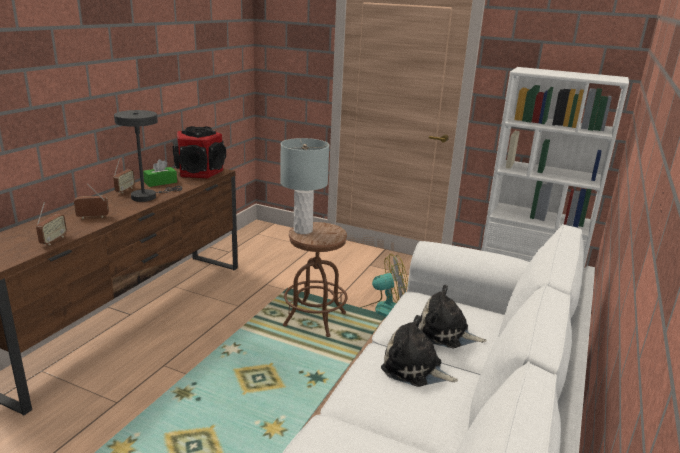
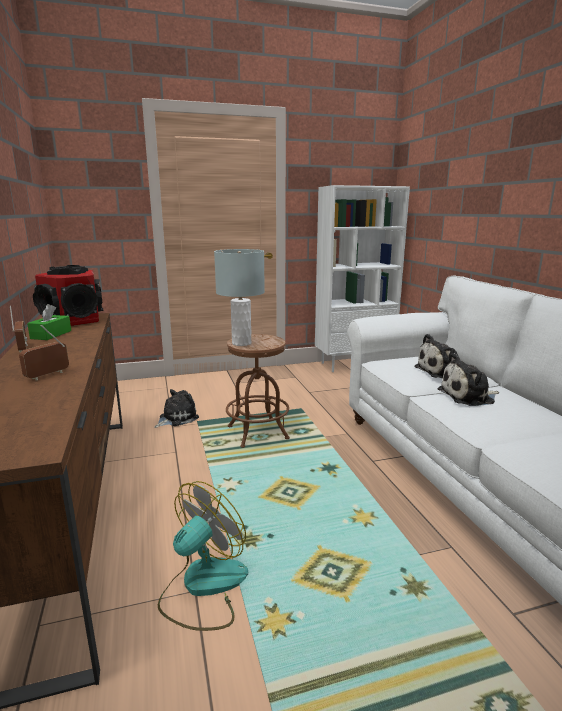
camera: 40 degrees left, 5 degrees down
(53, 240) = (54, 405): radio -> none
(147, 196) = (68, 346): grey table lamp -> none
(278, 278) = (176, 418): none -> plush toy
(383, 313) = (297, 408): fan -> fan (203, 587)

